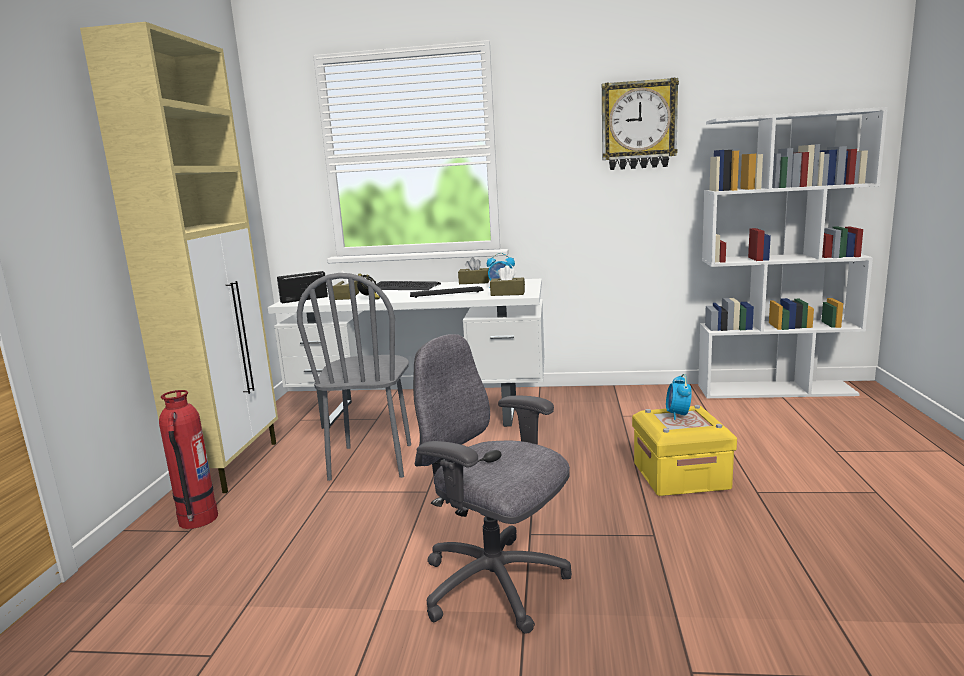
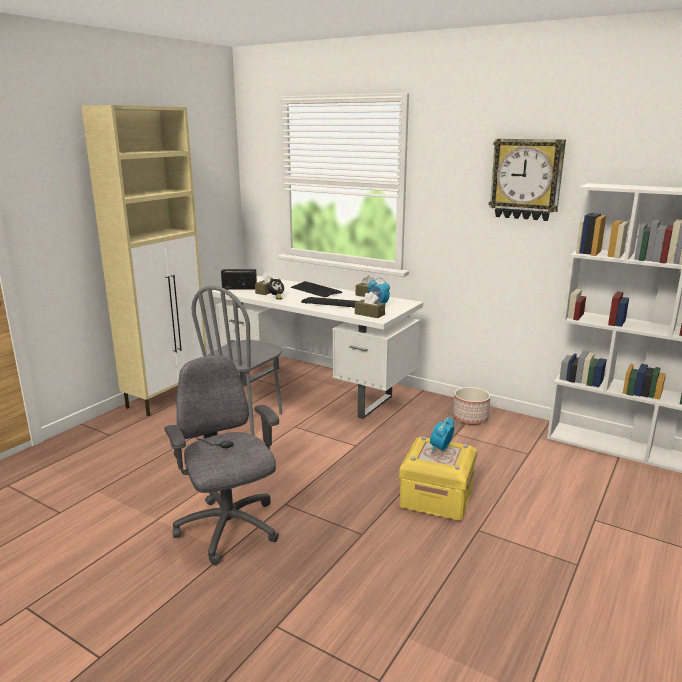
camera: 25 degrees right, 5 degrees up
(197, 519) = (120, 429): fire extinguisher -> none
(617, 399) = (470, 418): none -> planter

